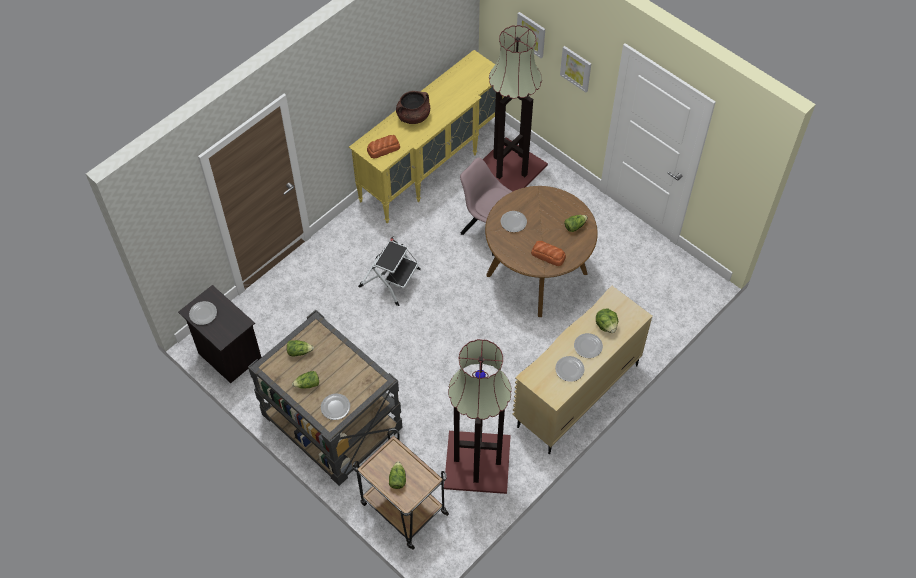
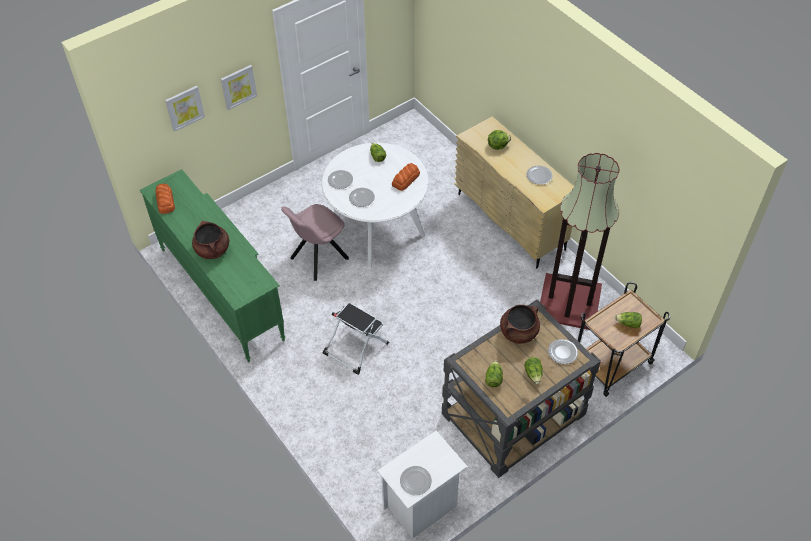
camera: 80 degrees left, 5 degrees down
(228, 356) = (421, 507): black nightstand -> white nightstand
(354, 367) = (518, 332): none -> brown cooking pot
(383, 149) = (248, 280): bread -> bread (165, 201)
(432, 166) = (222, 293): yellow cabinet -> green cabinet
(511, 167) = (247, 230): floor lamp -> none
(537, 274) = (377, 230): brown dining table -> white dining table
(587, 346) = (517, 160): plate -> plate (340, 180)

